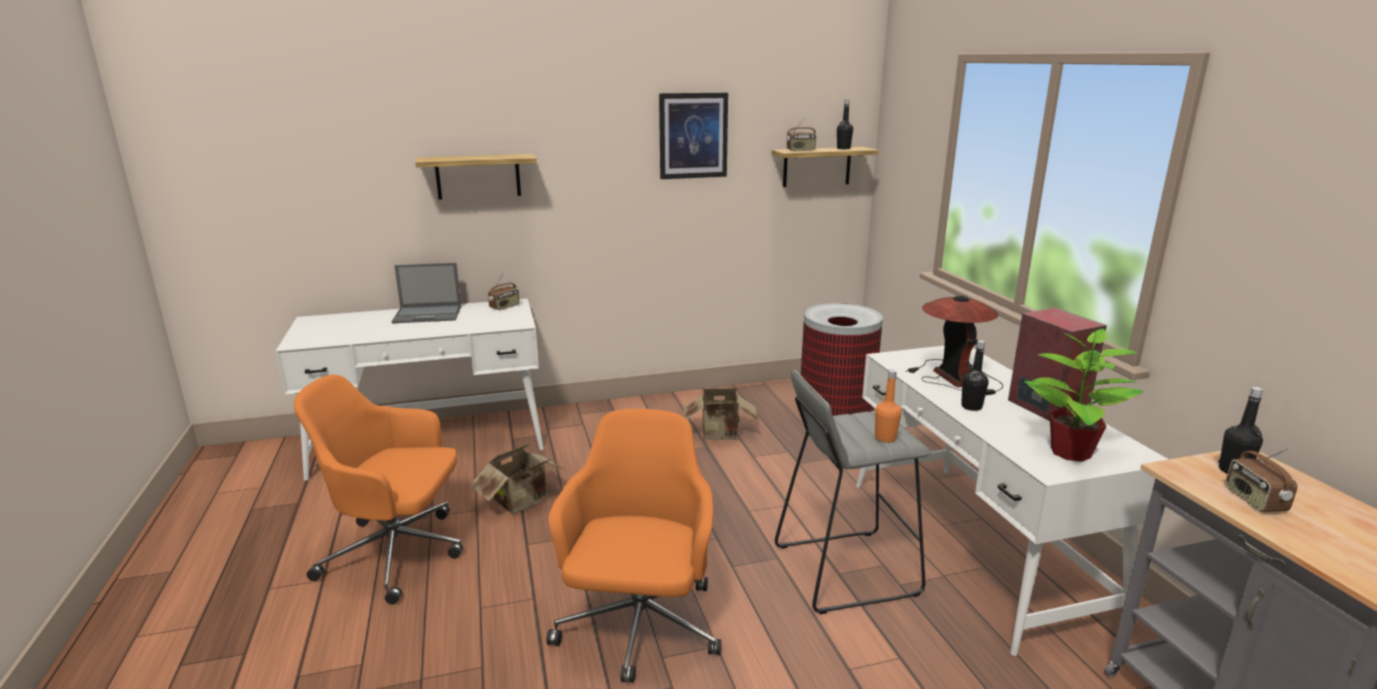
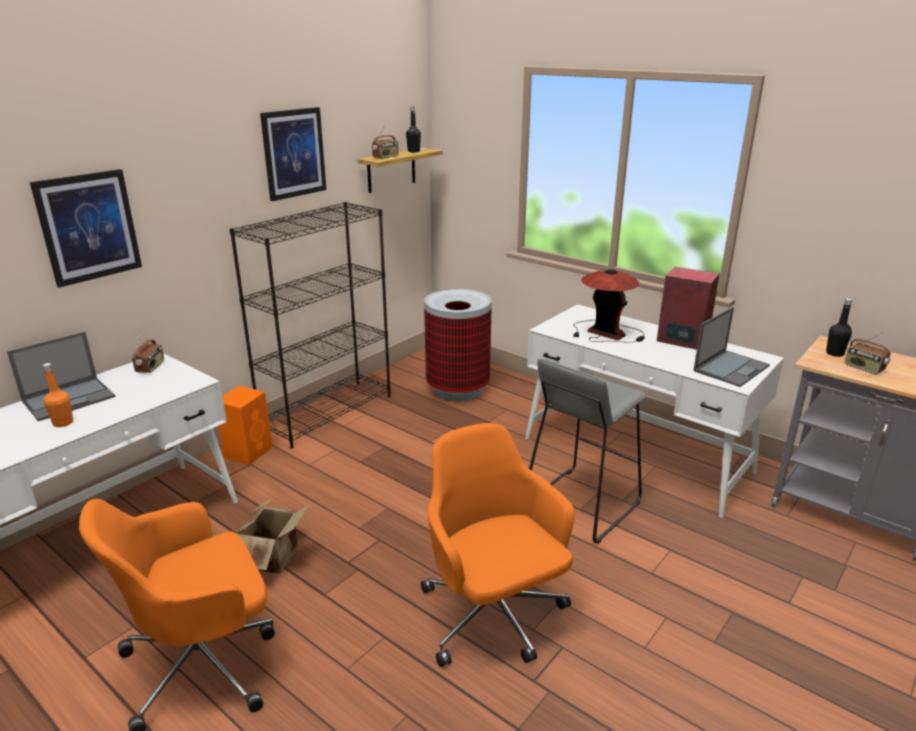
camera: 35 degrees left, 5 degrees up
(478, 176) = (88, 227): shelf -> picture
(592, 414) = (249, 452): none -> orange speaker
(688, 403) = (328, 412): none -> black bookcase
(721, 435) = (386, 432): cardboard box -> none
(885, 438) = (614, 393): orange bottle -> orange bottle (63, 423)
(971, 407) = (644, 353): black bottle -> none
(1069, 452) = (731, 368): potted plant -> laptop

